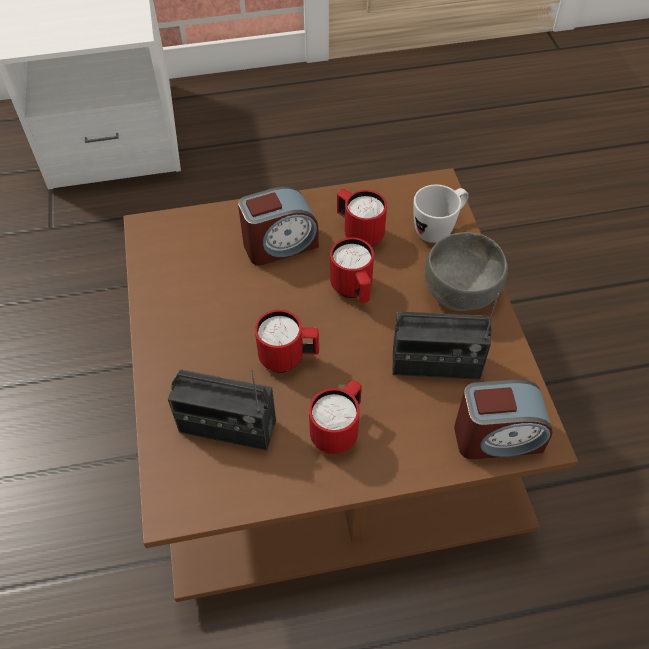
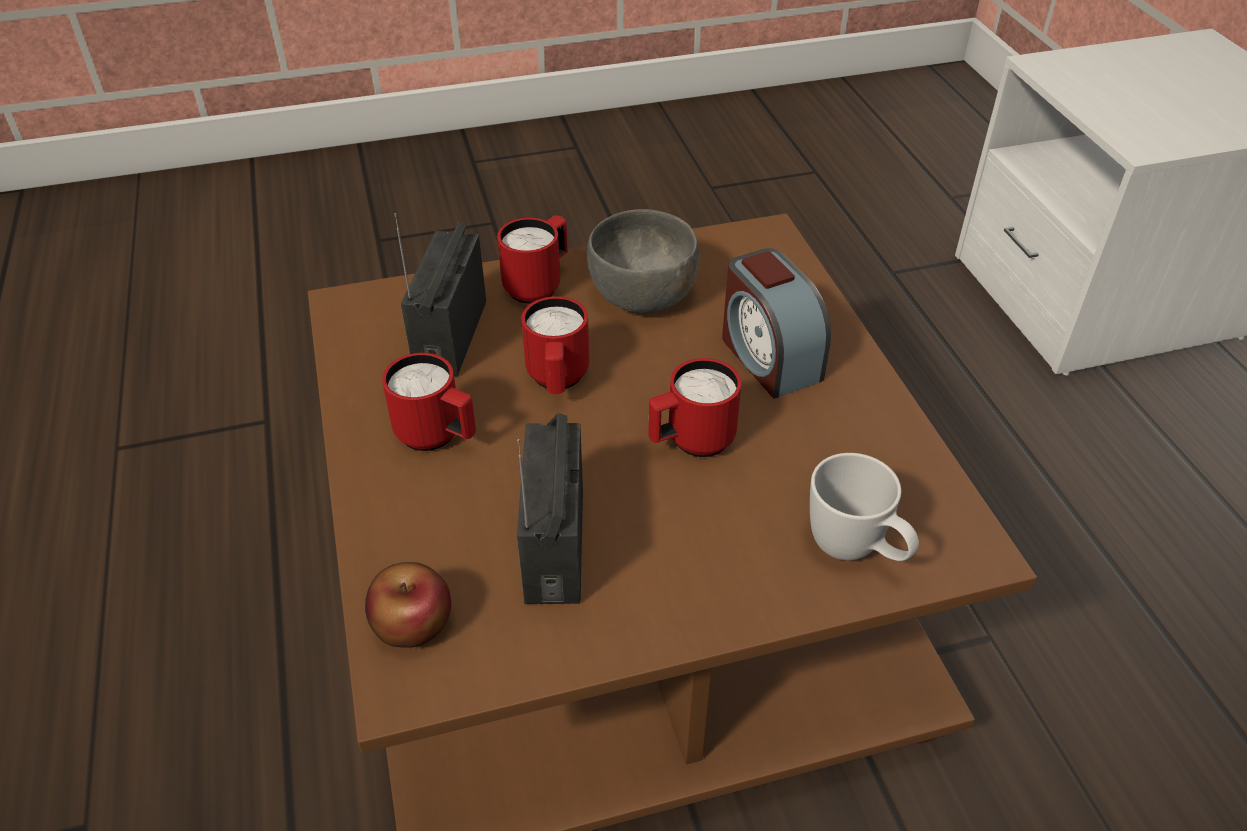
camera: 85 degrees right, 10 degrees down
(359, 233) = (816, 444): red mug -> red mug (538, 285)
(461, 291) = (713, 583): grey bowl -> grey bowl (644, 295)
(497, 437) = (413, 623): alarm clock -> apple

